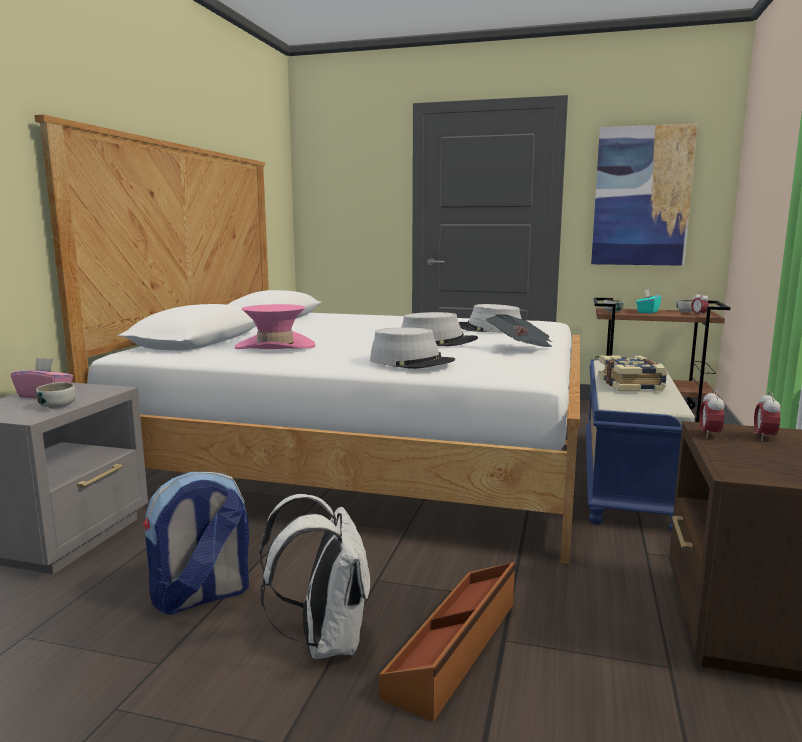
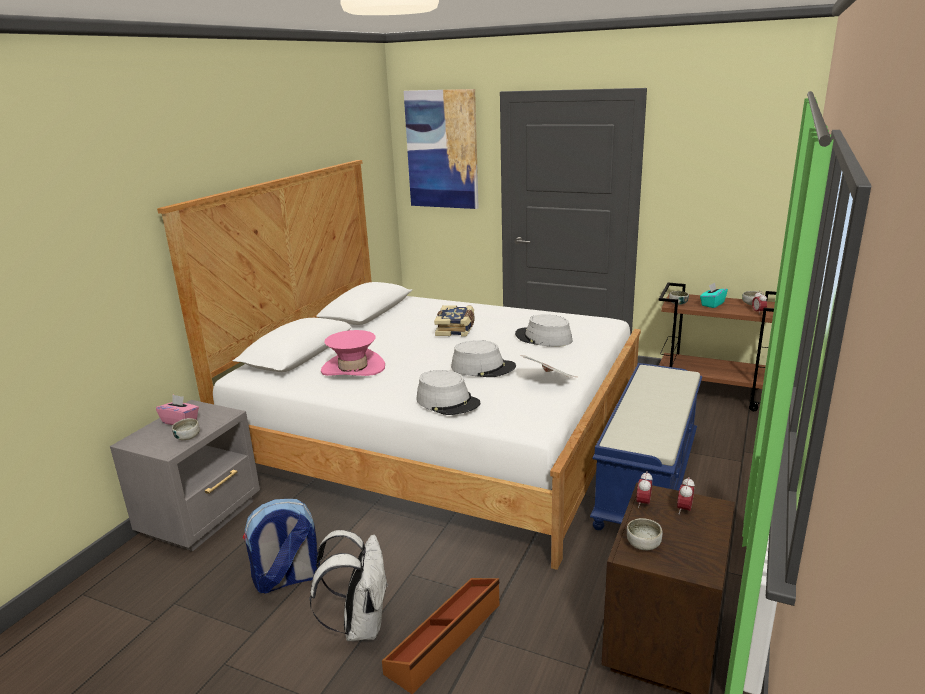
camera: 10 degrees right, 10 degrees up
(631, 385) = (648, 409): book -> book (456, 329)
(641, 197) = (716, 189): picture -> picture (442, 149)
(746, 465) = (643, 544): none -> bowl

